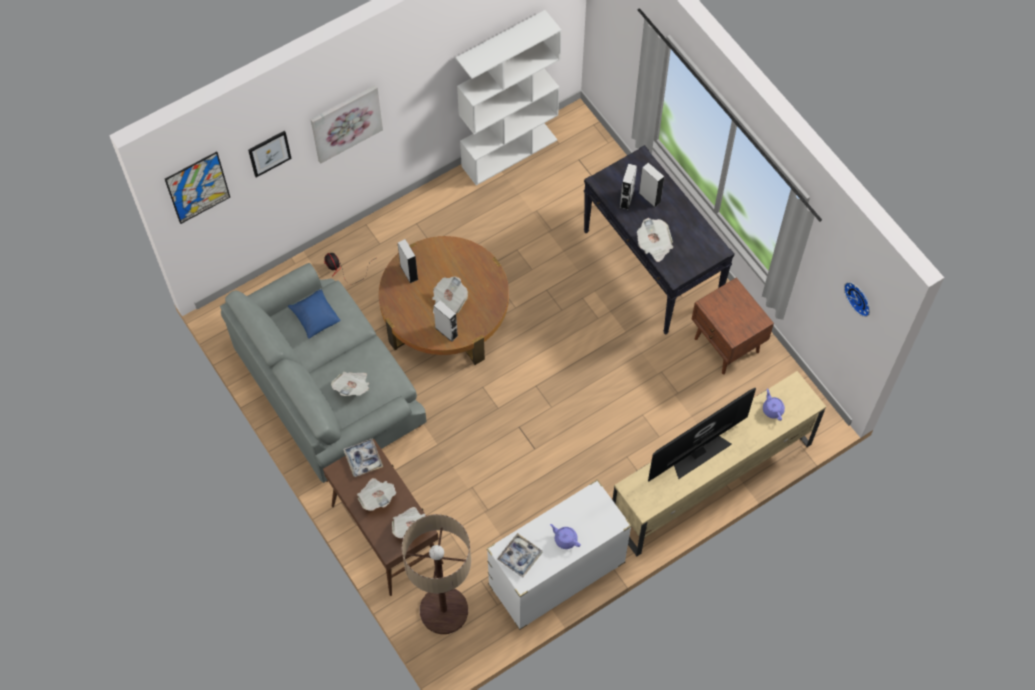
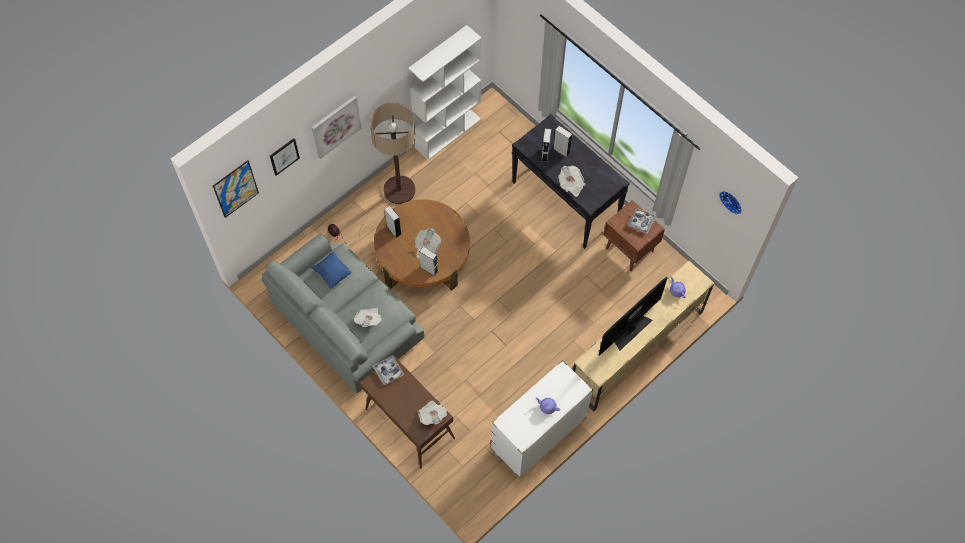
camera: 10 degrees left, 0 degrees up
(377, 497) = (403, 397): newspaper -> none
(443, 610) = (461, 473): floor lamp -> floor lamp (399, 190)
(520, 557) = (517, 425): tray -> tray (641, 222)

